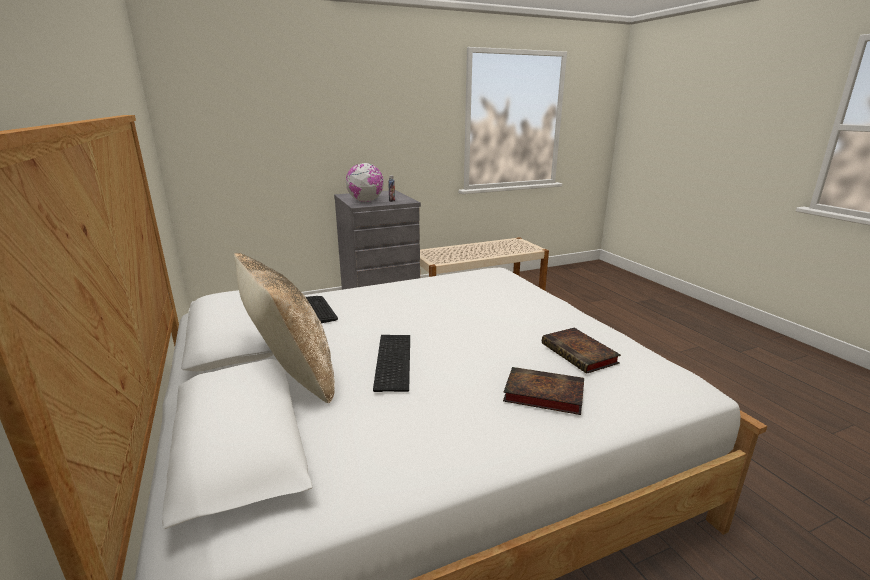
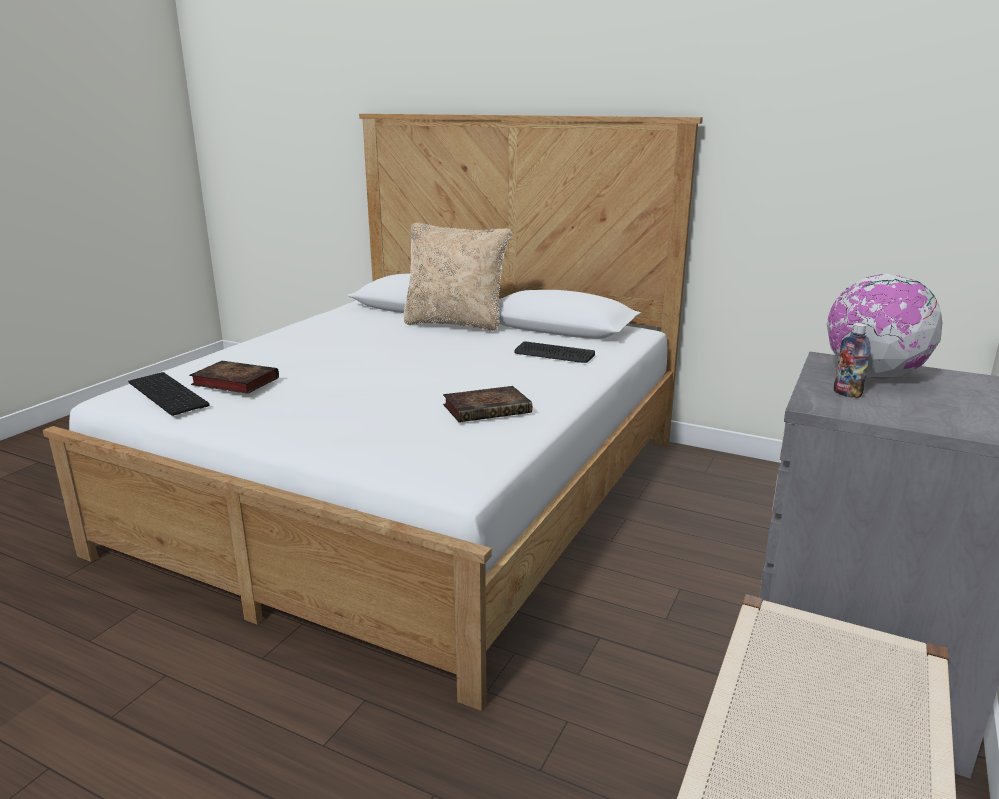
camera: 140 degrees right, 0 degrees up
(391, 360) = (404, 344): keyboard -> keyboard (170, 393)
(541, 394) = (259, 357): book -> book (488, 409)

